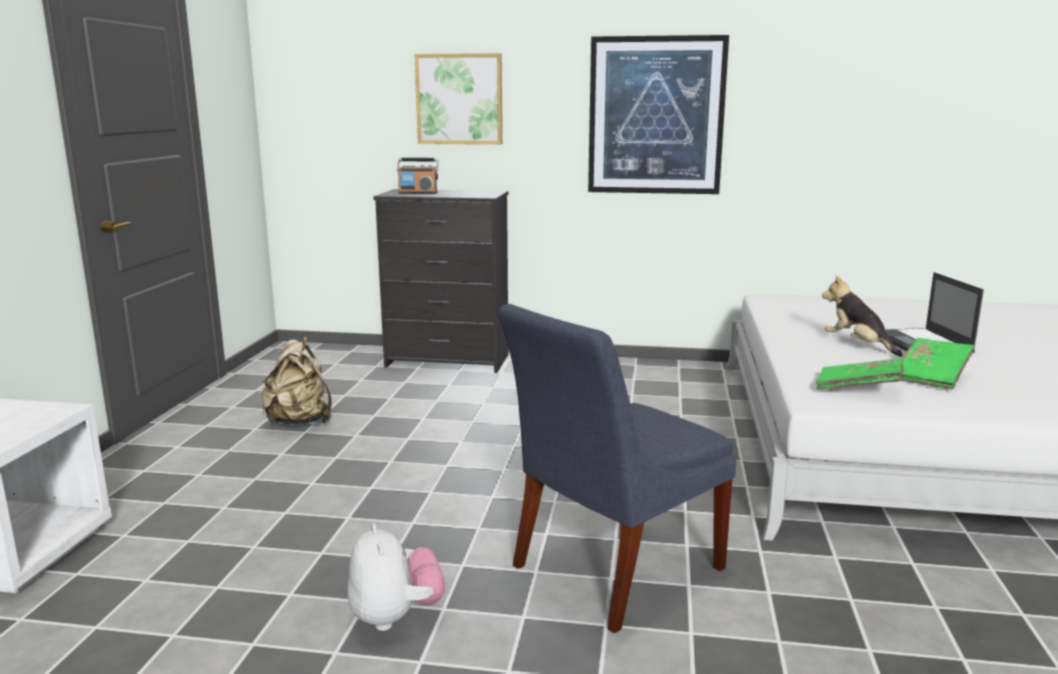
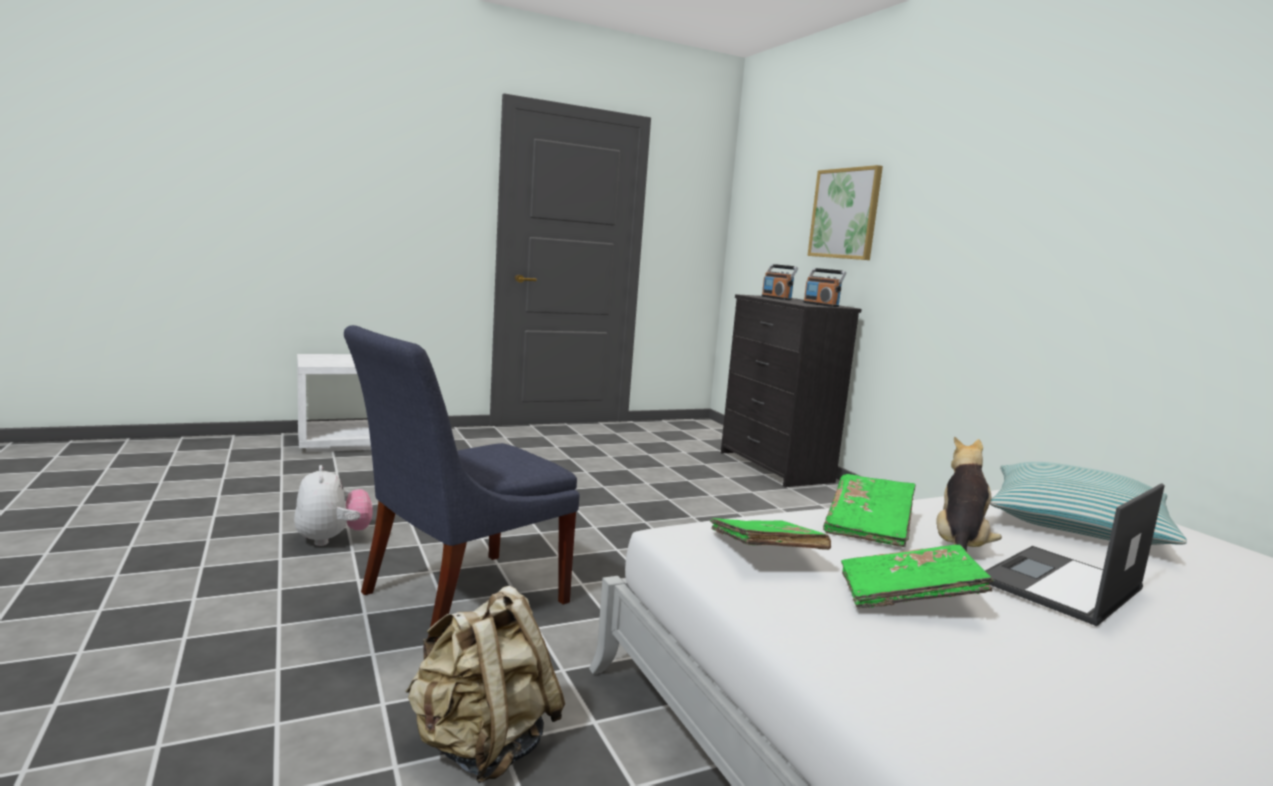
camera: 55 degrees right, 5 degrees down
(300, 422) = (583, 453): beige backpack -> beige backpack (482, 746)
(395, 617) = (332, 539): plush toy -> plush toy turned 60 degrees counterclockwise
(481, 193) = (821, 305): none -> radio
(610, 570) = (456, 599): blue chair -> blue chair turned 60 degrees counterclockwise
(656, 116) = (1015, 233): picture -> none
(816, 353) = (868, 526): none -> green book
(823, 312) = (1076, 523): none -> pillow

